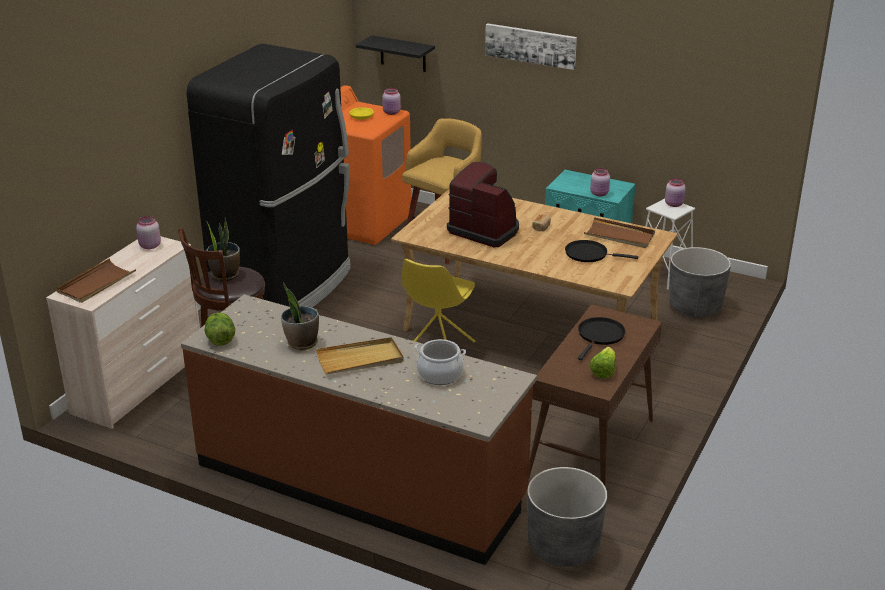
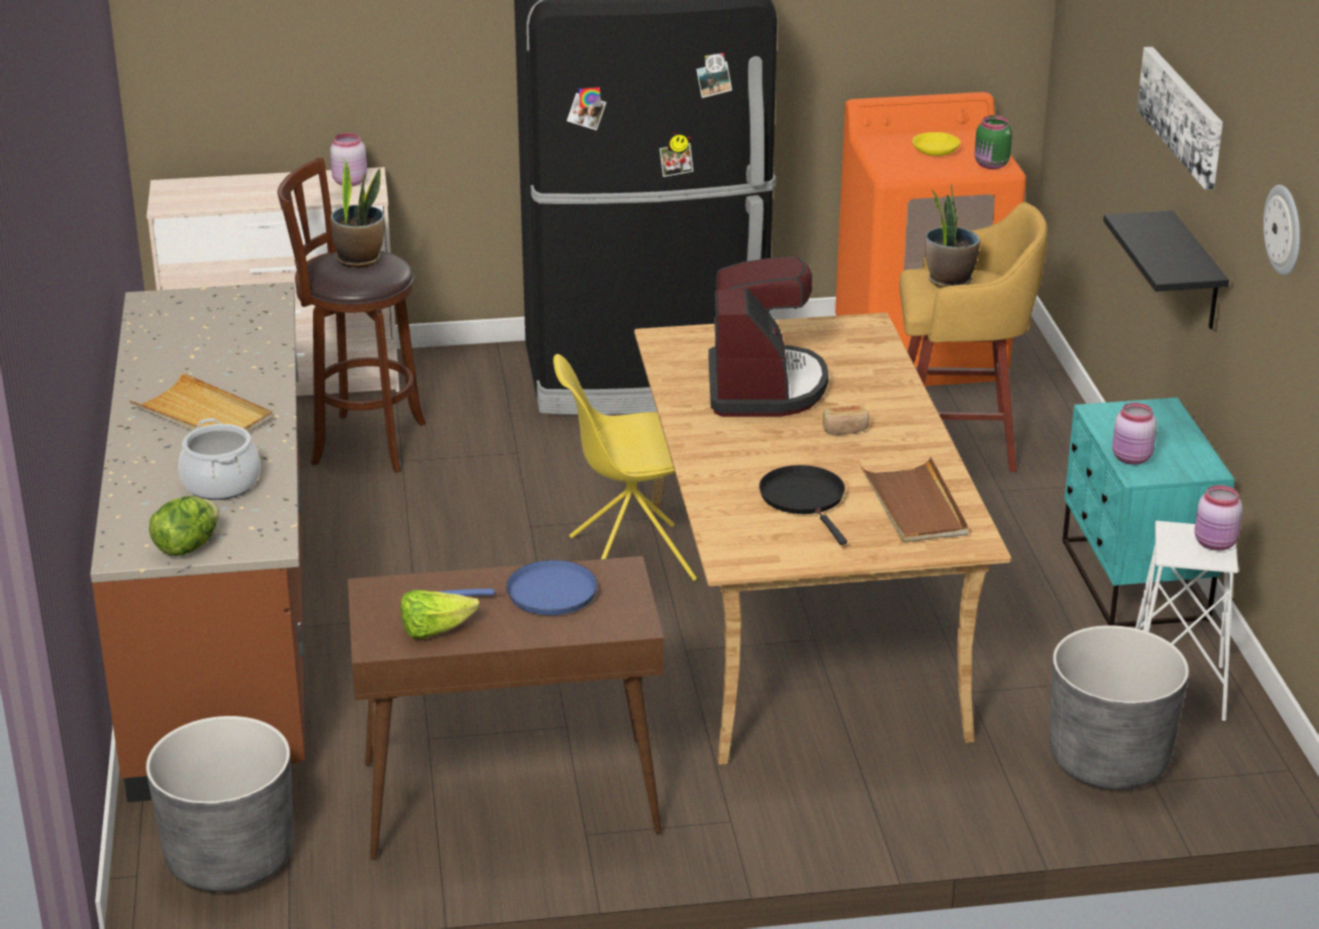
camera: 55 degrees right, 0 degrees up
(96, 284) = (214, 191): brown tray -> none
(220, 340) = (156, 311): lettuce -> lettuce (187, 547)
(301, 343) = (205, 362): potted plant -> potted plant (949, 281)
(392, 113) = (991, 165): pink jar -> green jar
(403, 54) = (1083, 68): black shelf -> black shelf (1196, 273)
(600, 336) = (544, 595): black frying pan -> blue frying pan
(653, 65) = (1285, 229): none -> wall clock

